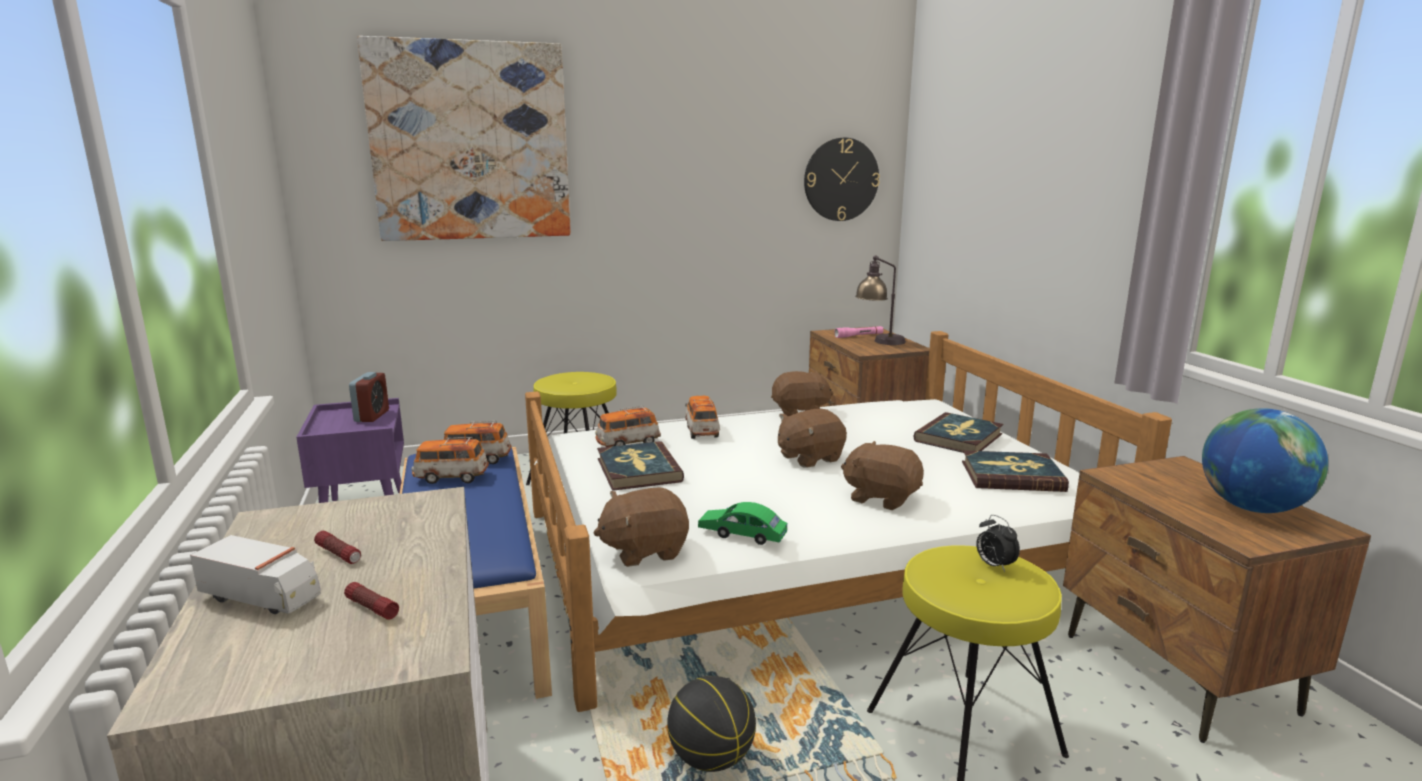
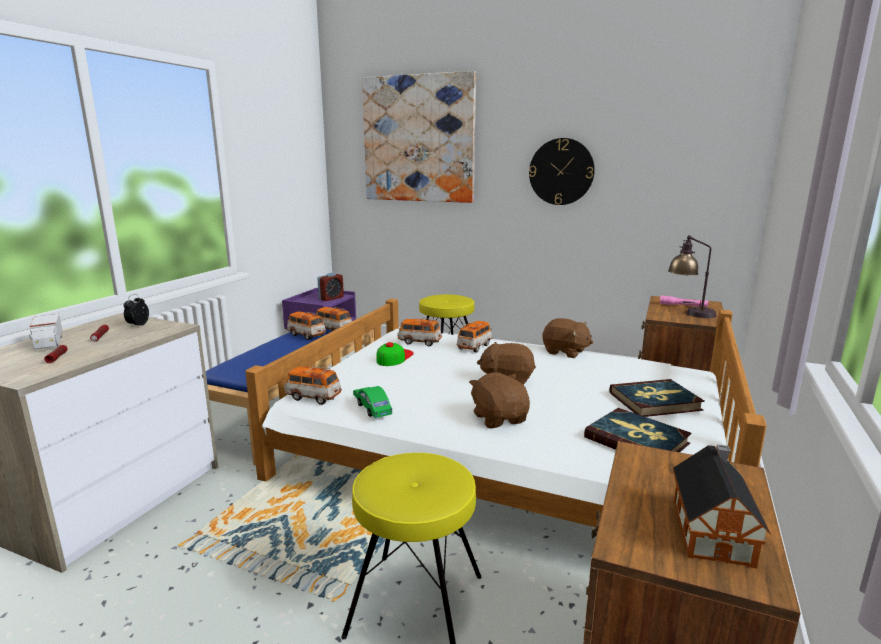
camera: 40 degrees right, 0 degrees up
(638, 470) = (394, 357): book -> cap
(644, 550) = (313, 397): brown plush toy -> toy car
(711, 758) = (272, 533): basketball -> none
(841, 179) = (700, 168): wall clock -> wall clock (561, 171)
(994, 565) = (436, 478): alarm clock -> alarm clock (138, 325)
(1251, 508) = (711, 529): globe -> toy house

